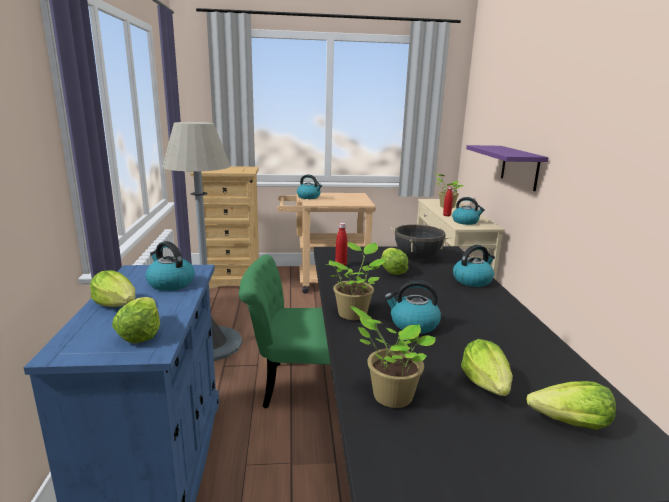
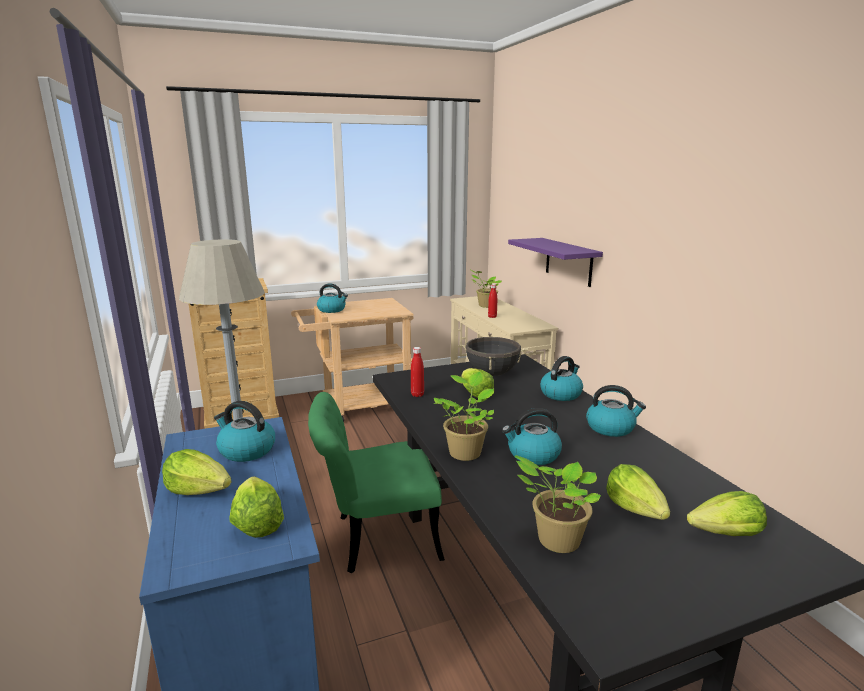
camera: 15 degrees left, 0 degrees up
(465, 222) = (515, 323): kettle -> kettle (611, 428)

